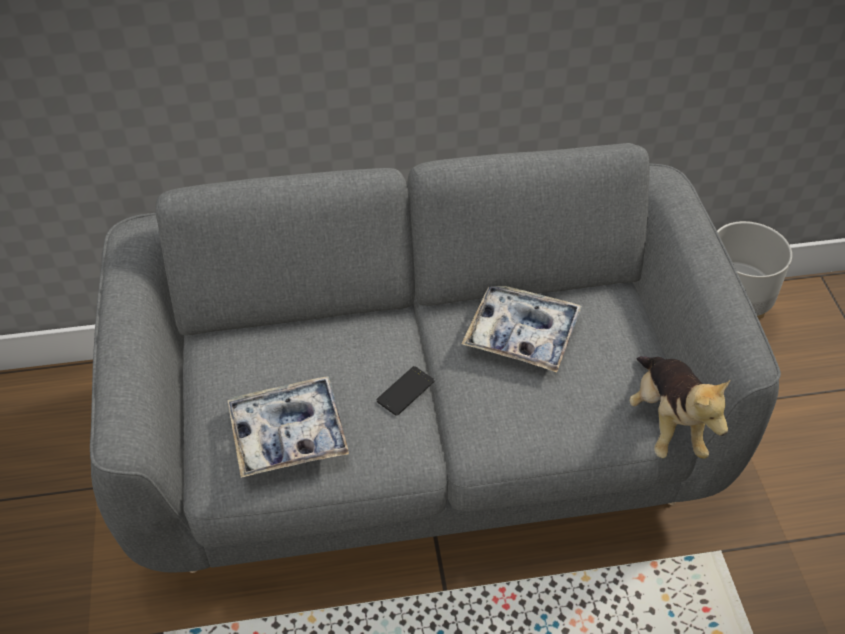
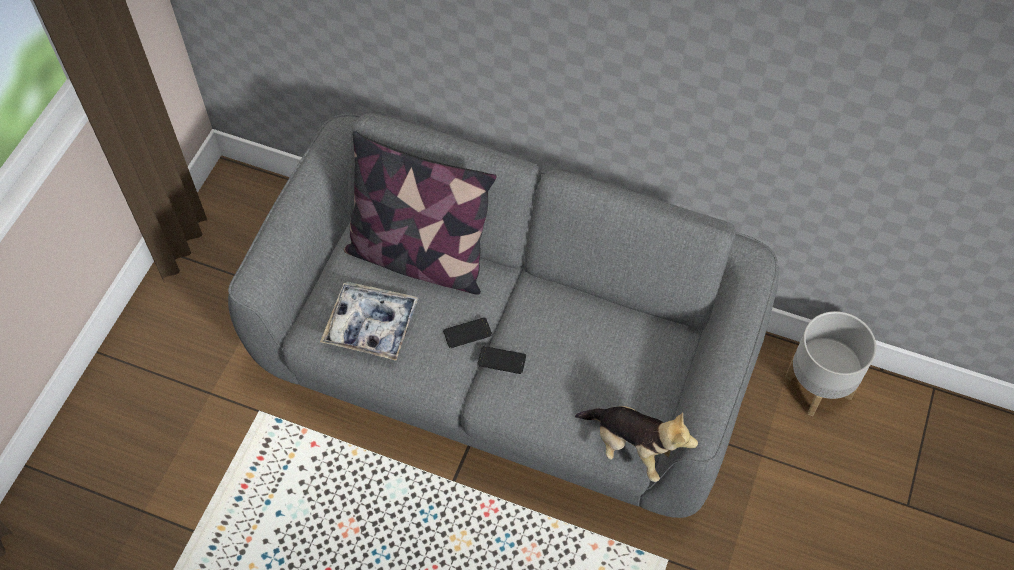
camera: 30 degrees right, 10 degrees up
(295, 341) = (418, 257): none -> pillow
(463, 401) = (501, 360): none -> phone
(522, 334) = (577, 330): tray -> none
(666, 422) = (632, 448): plush toy -> plush toy turned 75 degrees counterclockwise

